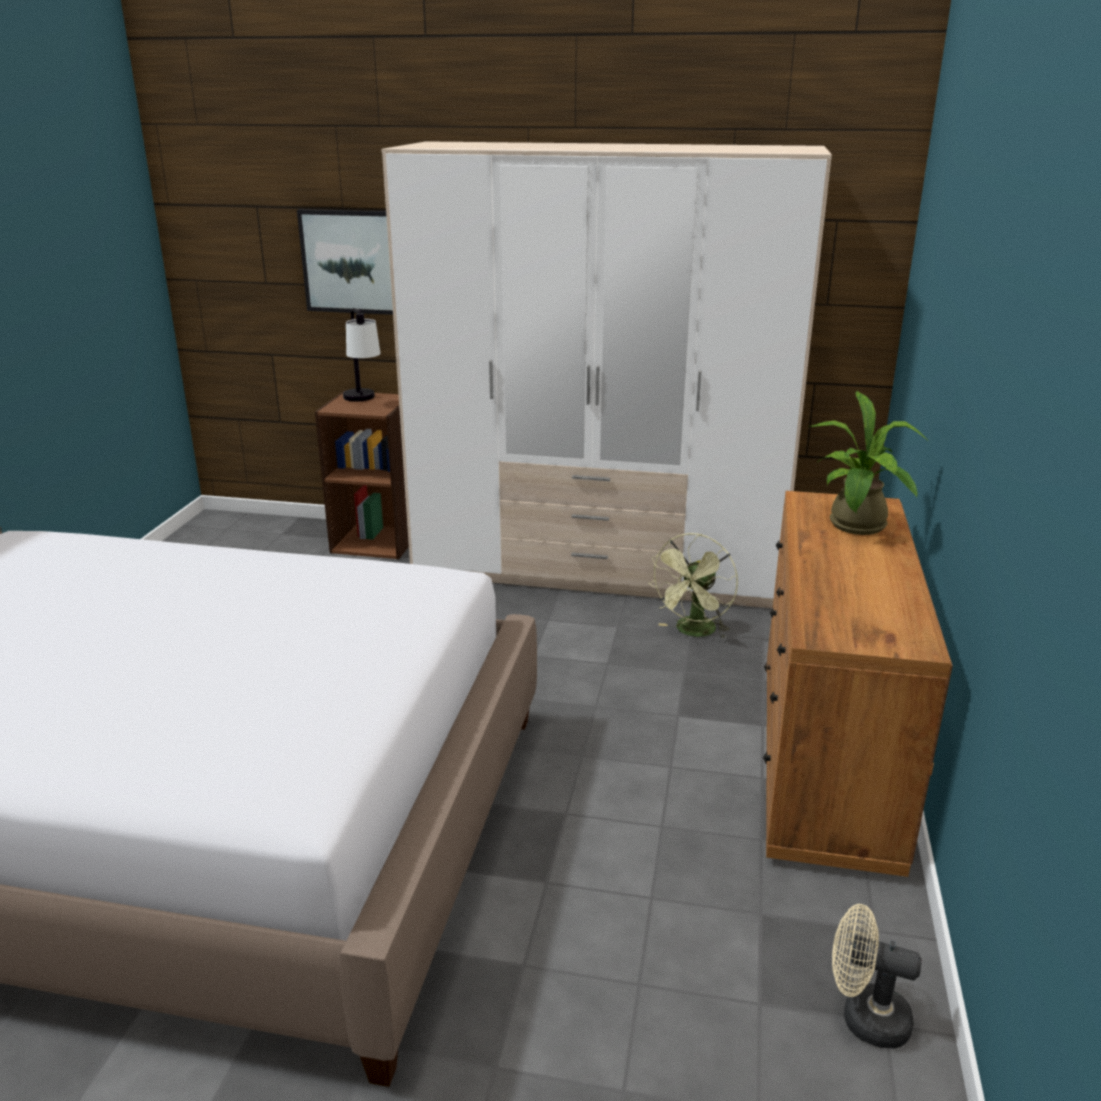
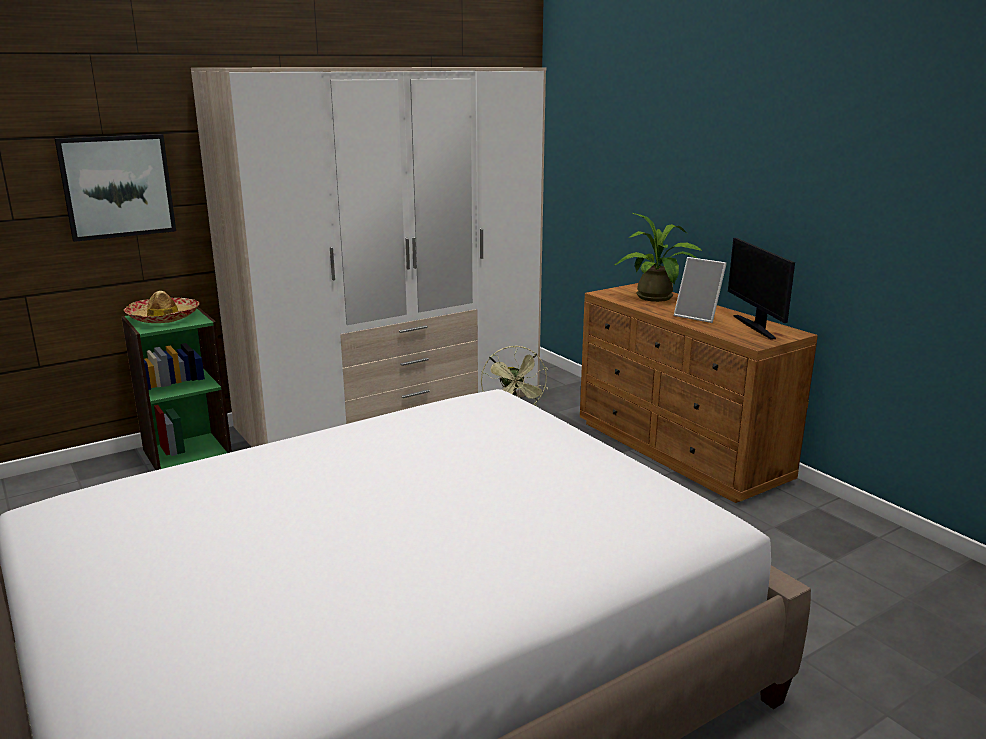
camera: 45 degrees left, 5 degrees down
(363, 401) = (163, 318): table lamp -> hat
(377, 541) = (187, 453): brown bookcase -> green bookcase
(845, 571) = (698, 316): none -> picture frame
(864, 1017) = (870, 540): beige fan -> none
(885, 615) = (756, 327): none -> monitor

